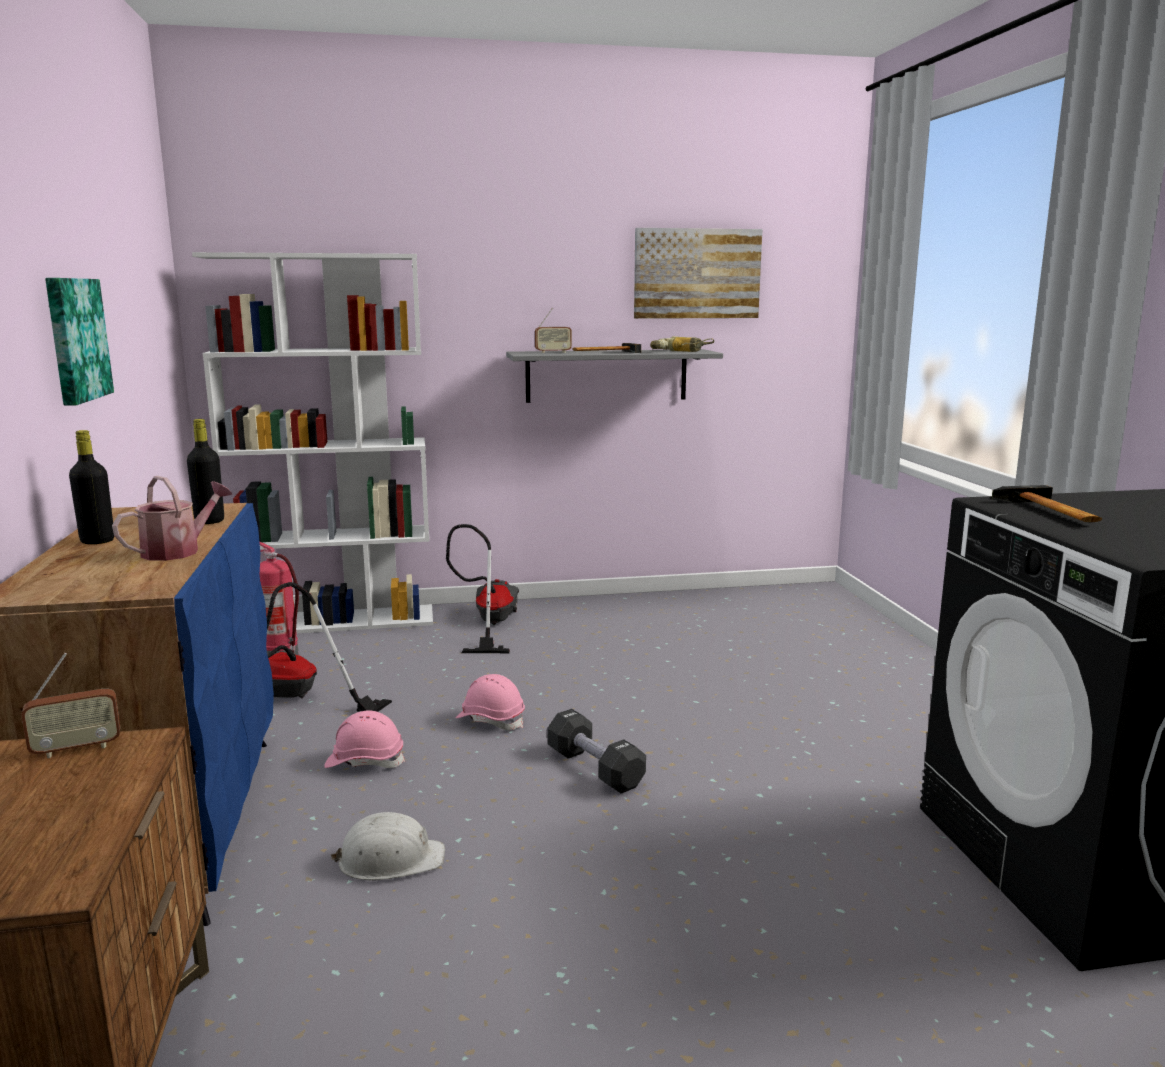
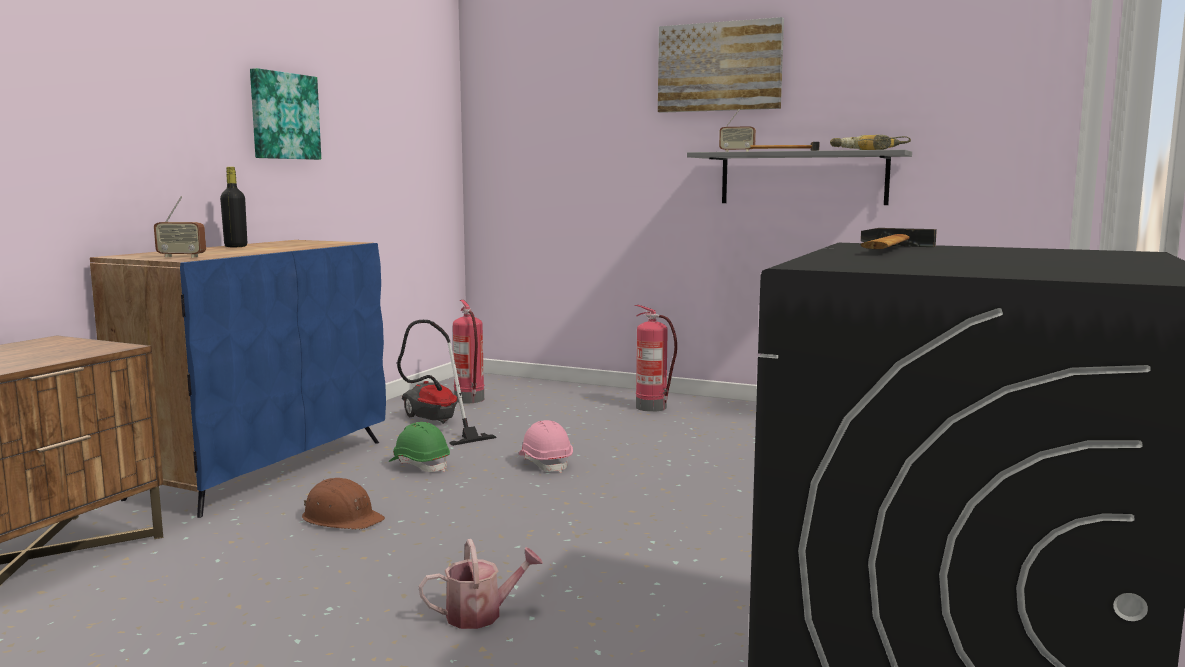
camera: 35 degrees right, 5 degrees down
(76, 749) = (87, 344): radio -> radio (181, 257)
(178, 551) = (254, 251): watering can -> watering can (481, 614)
(209, 521) = (320, 245): black bottle -> none
(337, 621) = (543, 386): white bookcase -> none
(365, 761) = (420, 465): pink hard hat -> green hard hat
(390, 859) = (342, 518): white hard hat -> brown hard hat
(489, 624) = (653, 407): vacuum cleaner -> fire extinguisher
(595, 769) = (568, 509): black dumbbell -> none
(696, 274) = (905, 70): picture -> picture (720, 67)

